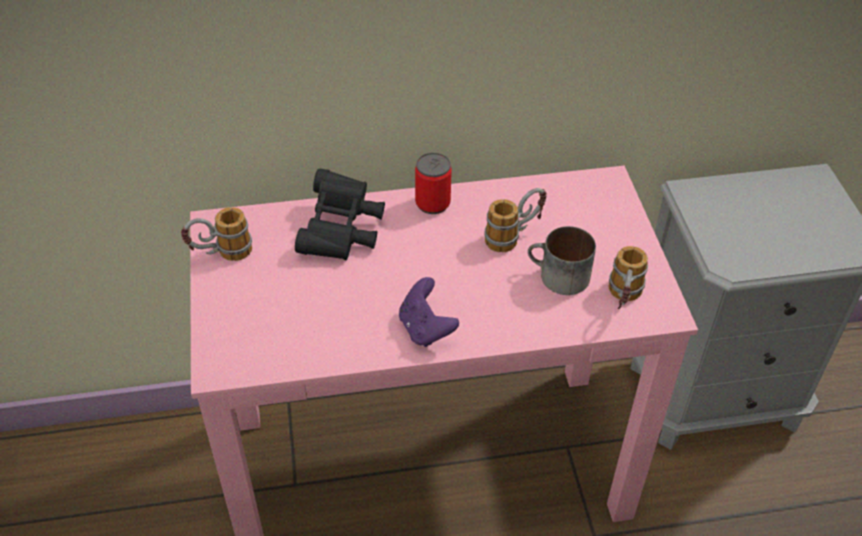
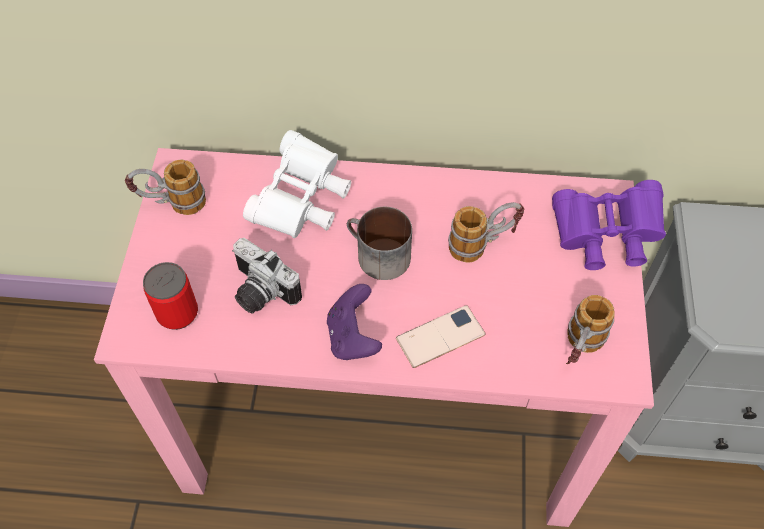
camera: 15 degrees right, 10 degrees up
(328, 310) = (260, 293): none -> camera
(341, 231) = (301, 202): black binoculars -> white binoculars
(432, 203) = (407, 187): can -> can (177, 313)
(502, 313) = (440, 336): none -> phone
(558, 277) = (515, 305): mug -> mug (376, 256)
(615, 212) = (604, 237): none -> purple binoculars

